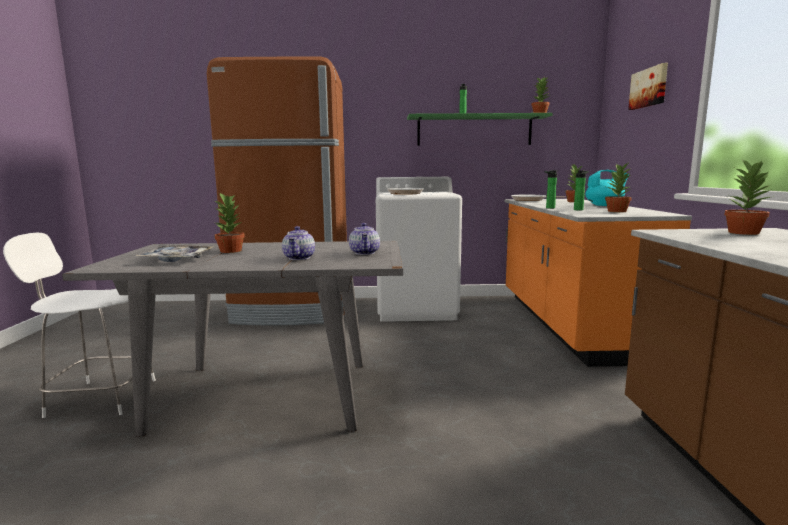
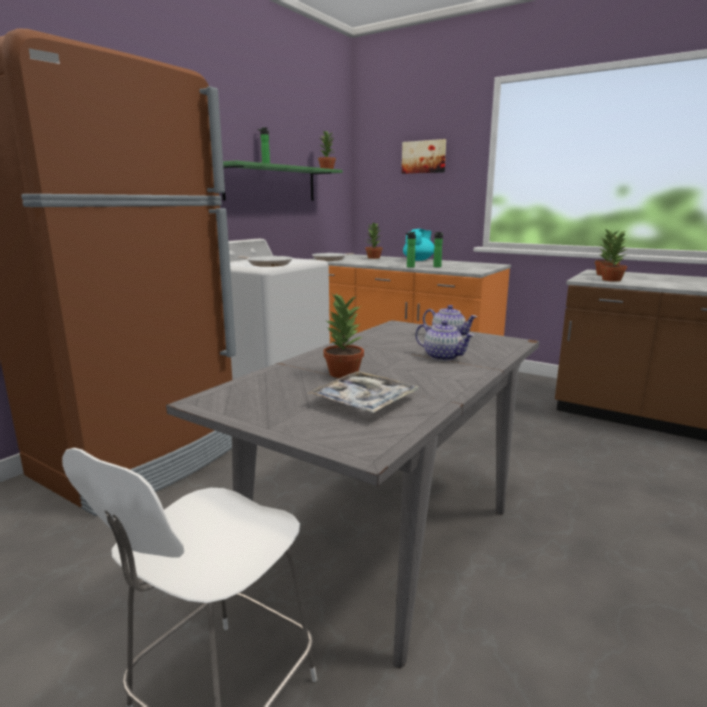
camera: 55 degrees left, 5 degrees up
(617, 211) = (463, 265): potted plant -> potted plant (612, 280)

